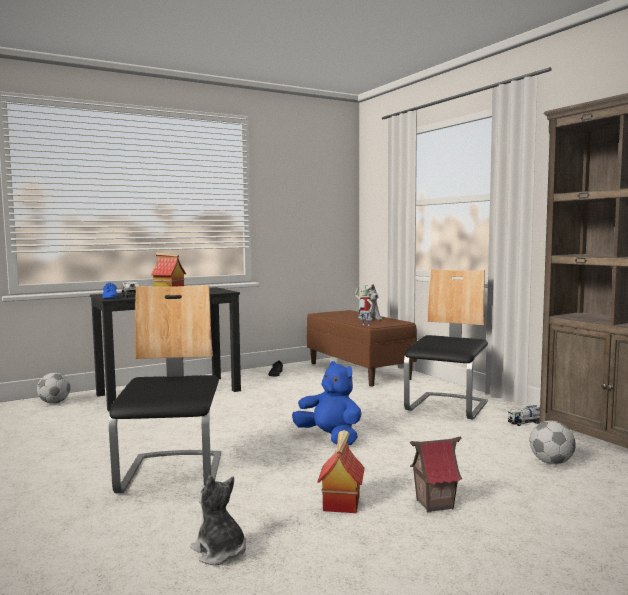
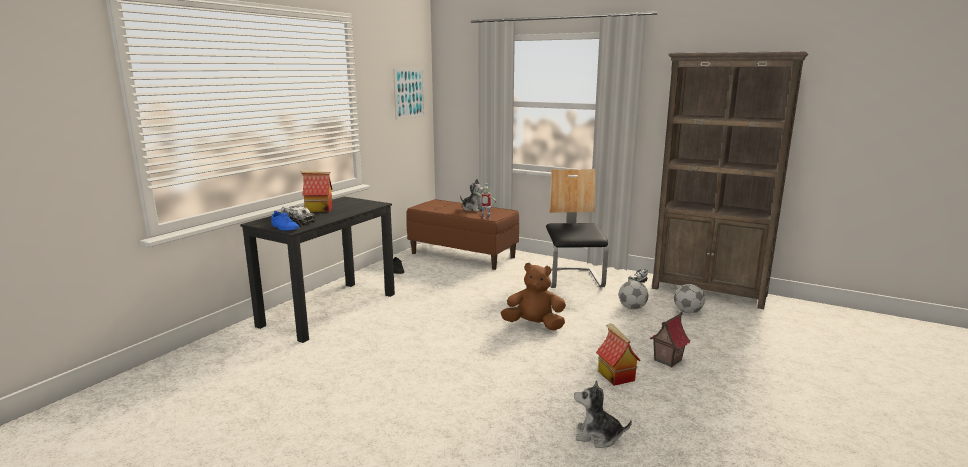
camera: 30 degrees left, 10 degrees up
(55, 402) = (224, 346): football -> football (632, 308)
(173, 473) = (467, 387): chair -> none
(323, 196) = (409, 93): none -> picture
(330, 438) = (534, 325): blue plush toy -> brown plush toy

